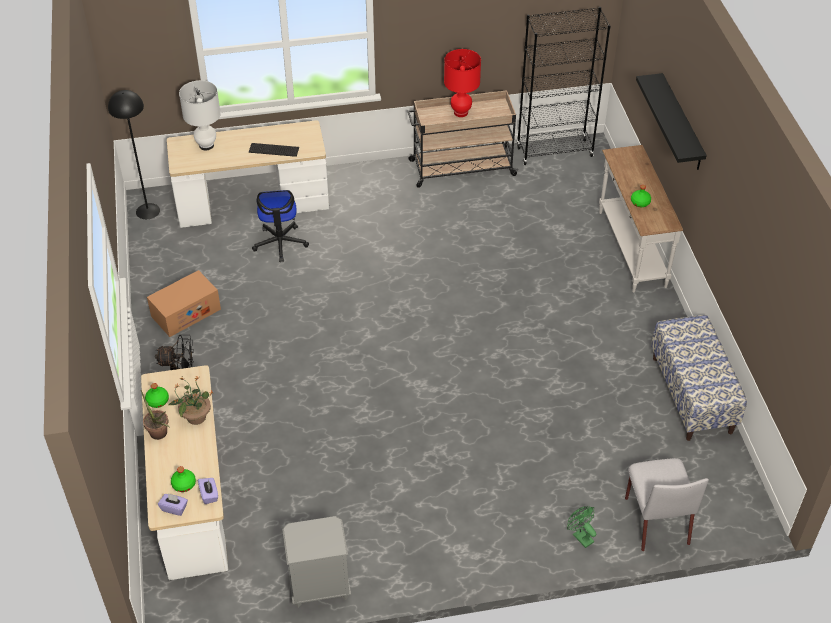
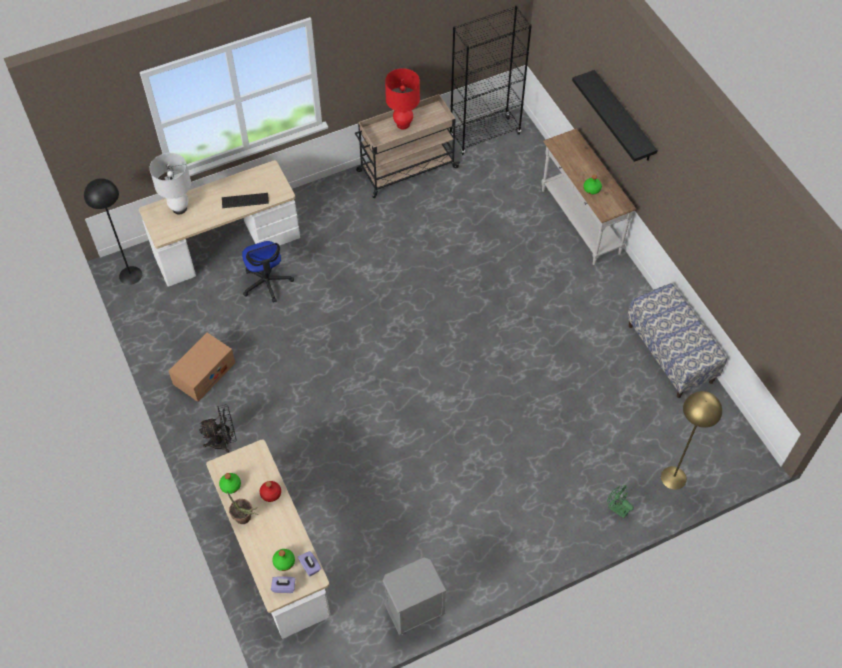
camera: 15 degrees left, 10 degrees up
(195, 417) = (271, 493): potted plant -> red bottle
(656, 519) = (673, 478): grey chair -> yellow floor lamp

